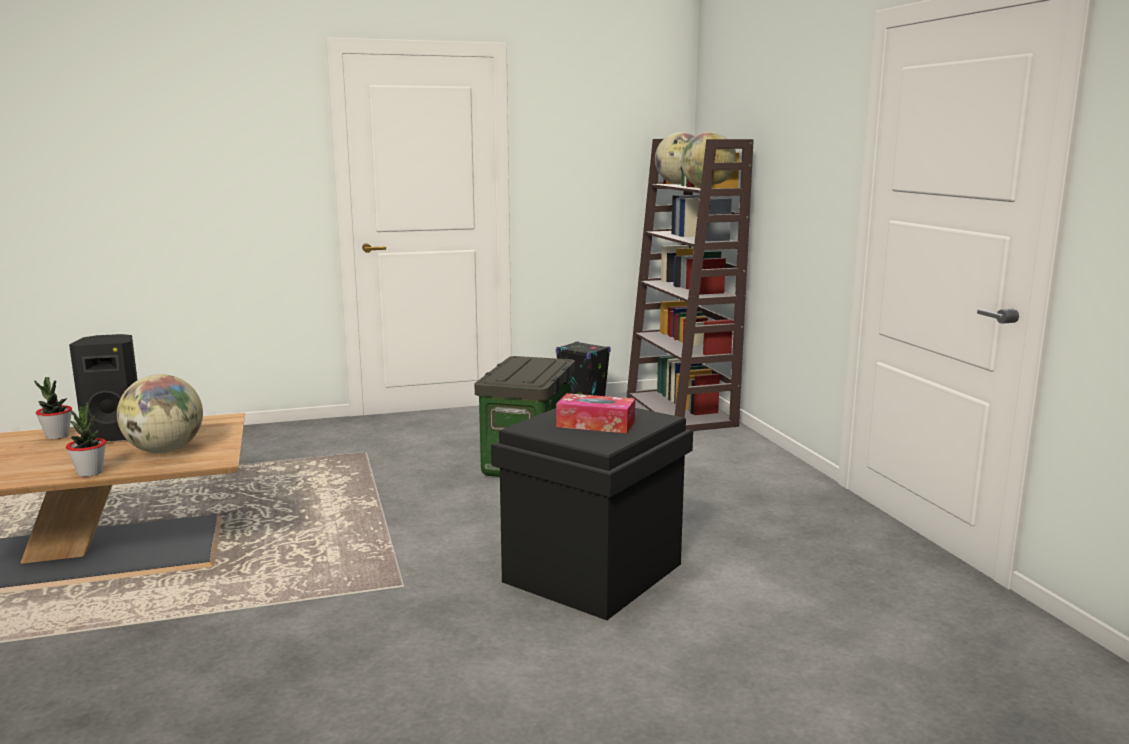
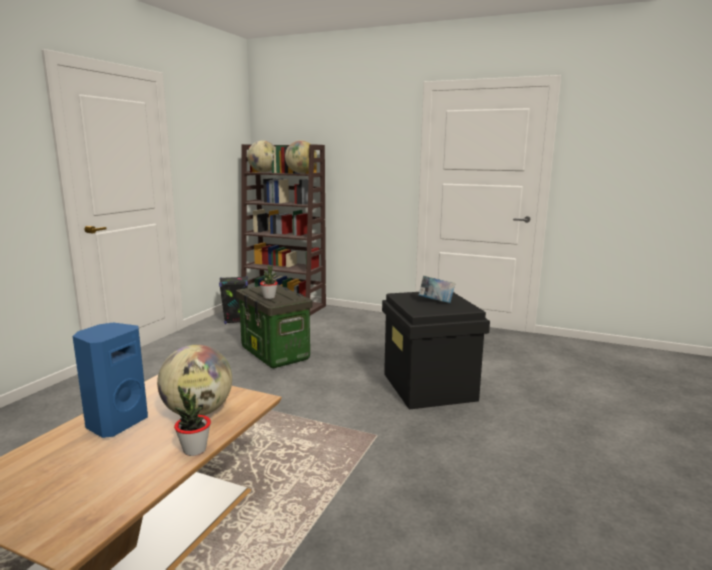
camera: 50 degrees left, 0 degrees up
(57, 436) = (53, 448): potted plant -> potted plant (269, 297)
(116, 436) = (116, 423): black speaker -> blue speaker
(595, 424) = (436, 302): tissue box -> book

